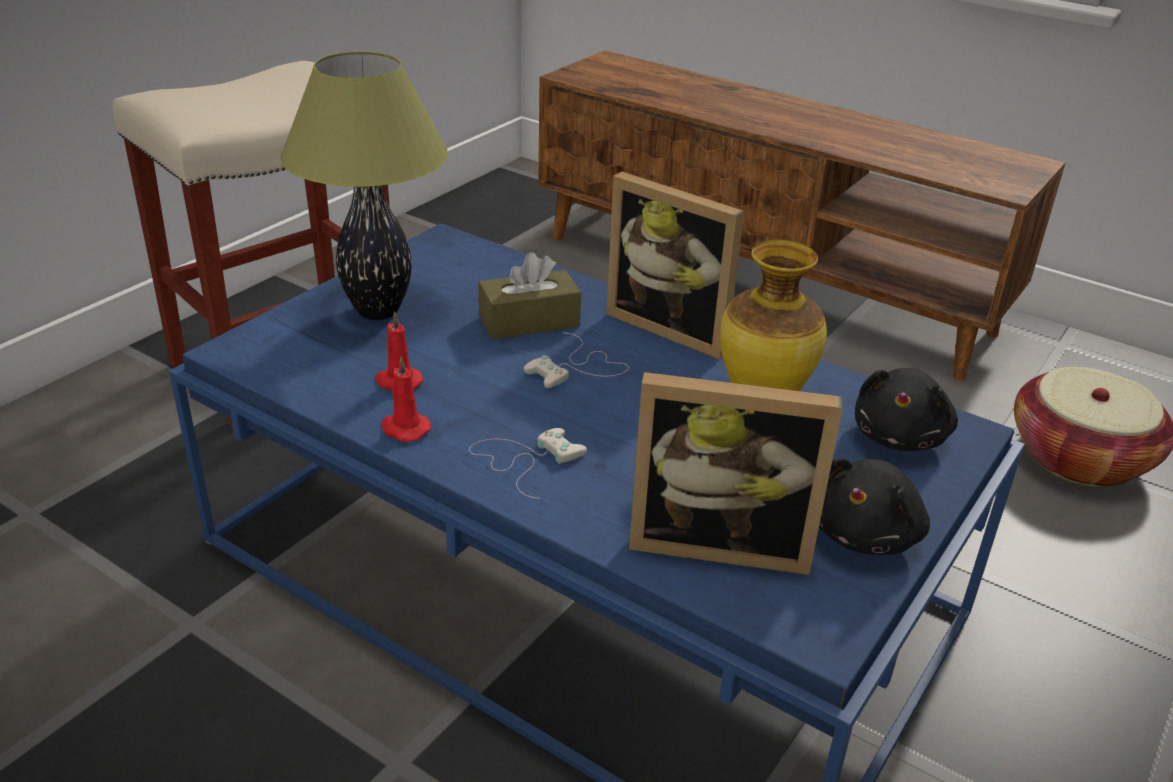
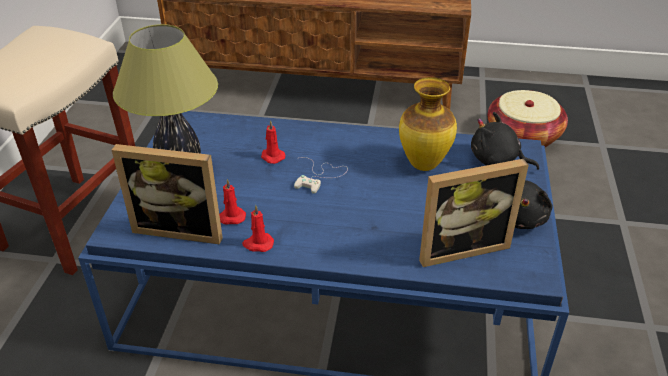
camera: 25 degrees left, 5 degrees up
(525, 460) = (335, 238): white game controller -> none
(529, 321) = (272, 156): brown tissue box -> red candle
(673, 327) = (349, 135): picture frame -> picture frame (181, 228)
(900, 436) = (497, 161): black plush toy -> black plush toy turned 120 degrees clockwise

